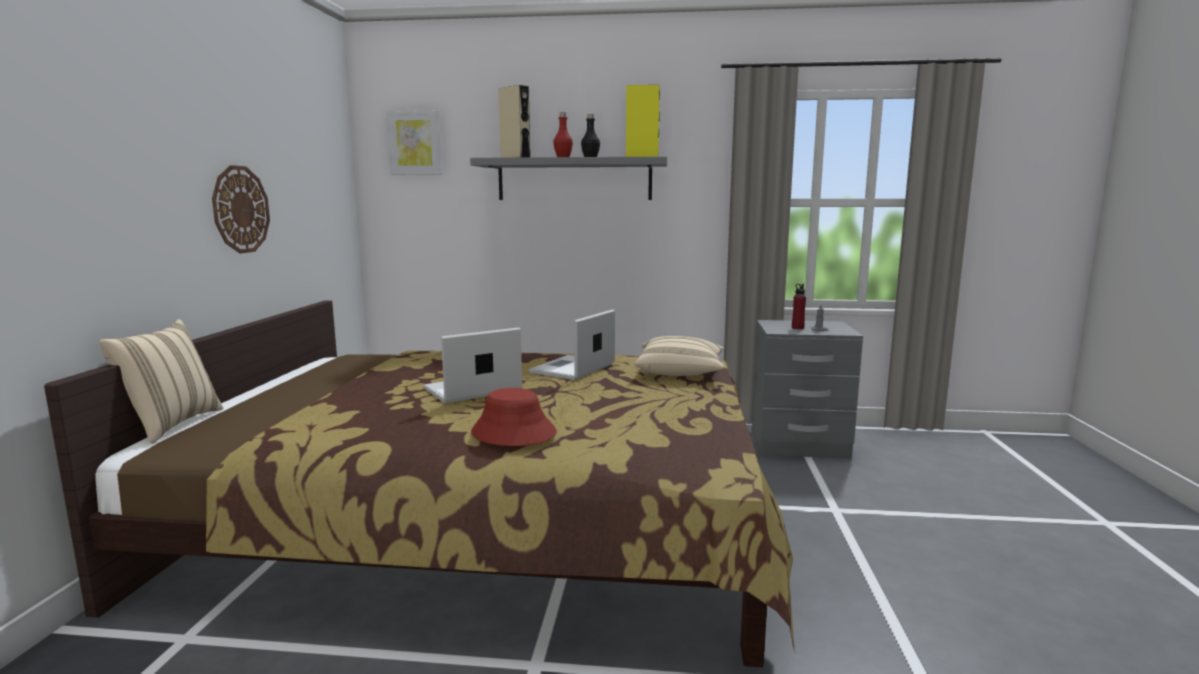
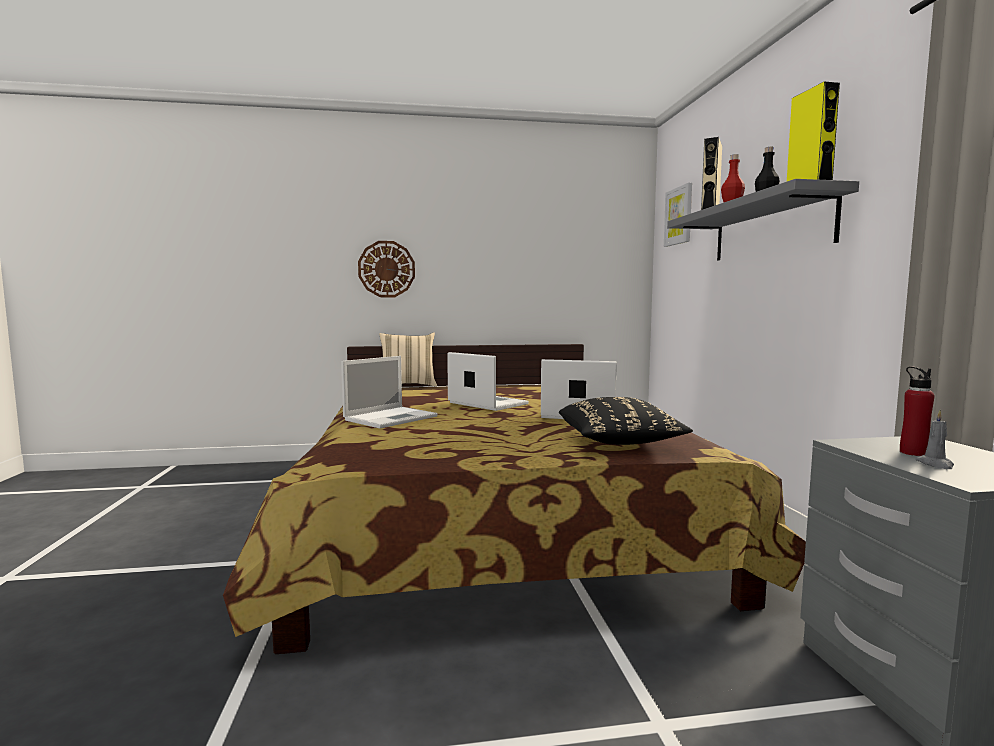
camera: 75 degrees right, 5 degrees down
(240, 209) = (503, 274): wall clock -> wall clock (386, 269)
(513, 433) = (392, 418): red hat -> laptop
(680, 373) = (619, 442): beige pillow -> black pillow

